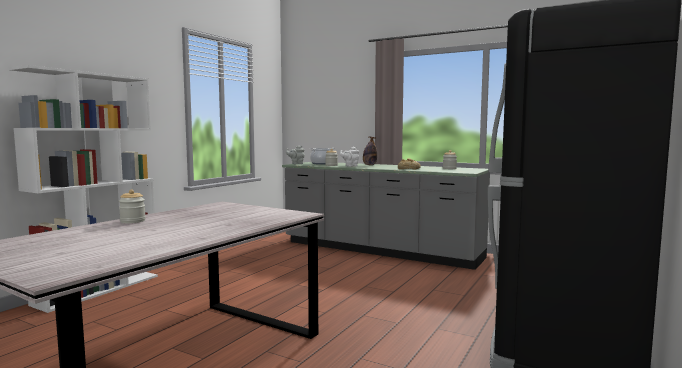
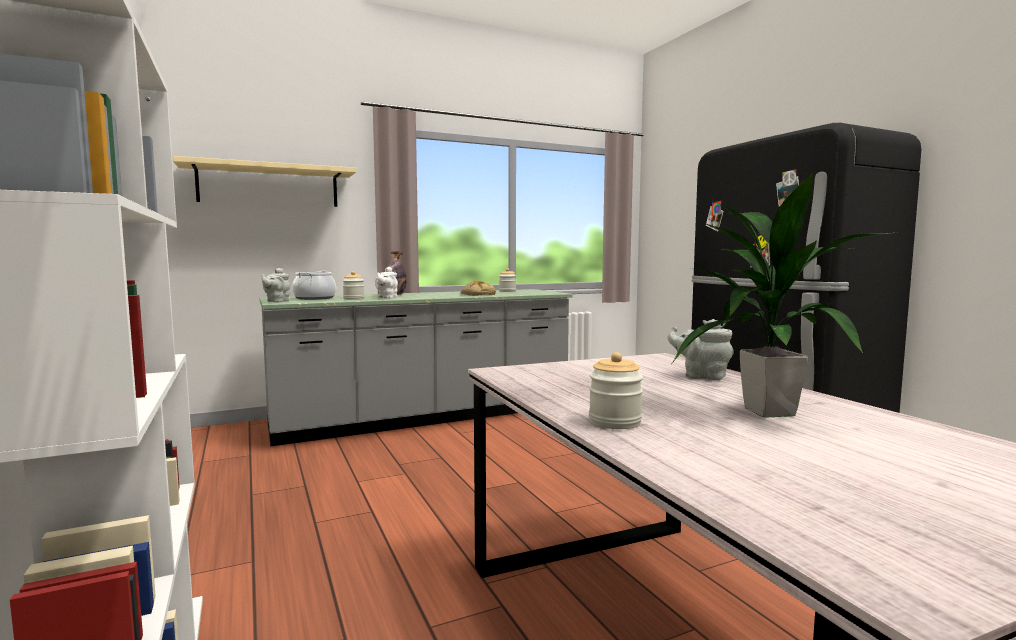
camera: 55 degrees left, 0 degrees up
(172, 233) = (769, 411): none -> potted plant
(250, 222) = (701, 376): none -> grey teapot
(326, 98) = (269, 186): none -> beige shelf

